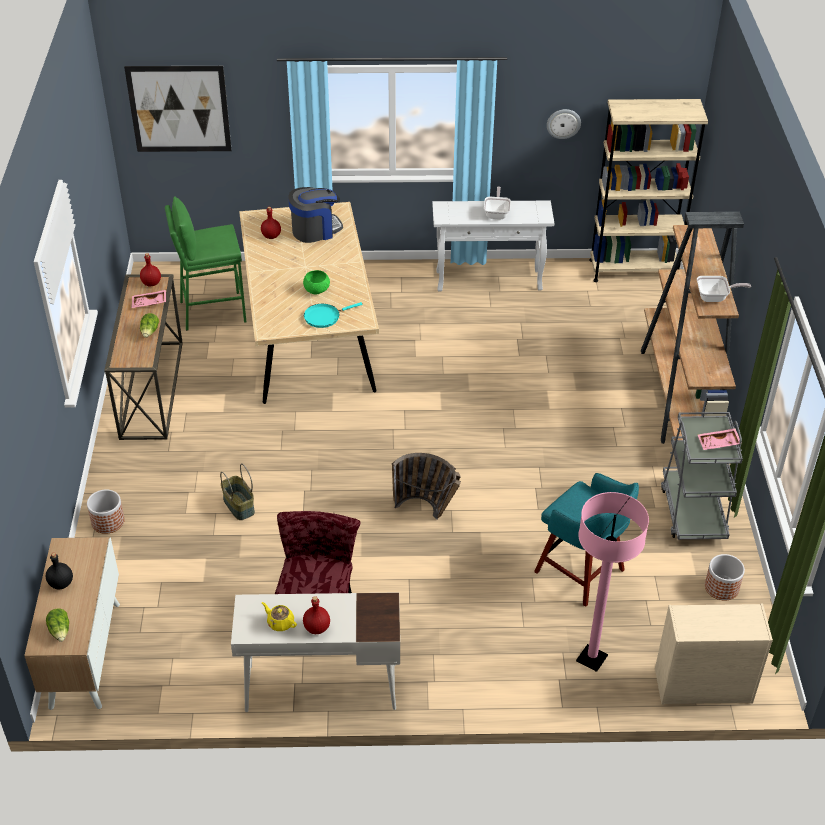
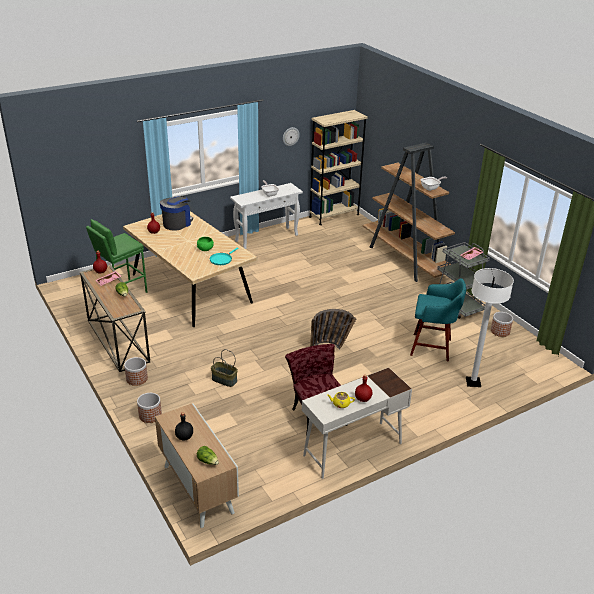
camera: 30 degrees left, 10 degrees down
(132, 459) = (137, 379): none -> planter
(179, 109) = (75, 167): picture -> none
(591, 658) = (473, 382): pink floor lamp -> white floor lamp
(702, 685) = (531, 374): beige dresser -> none

